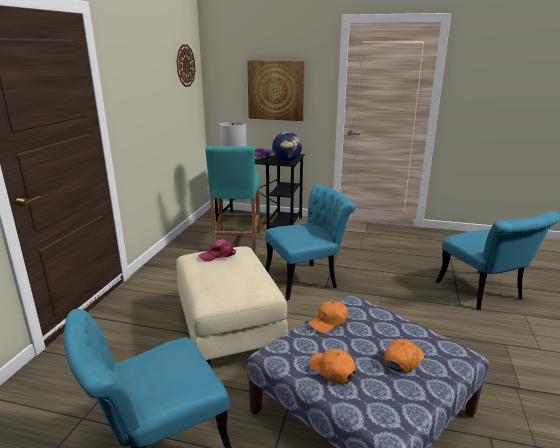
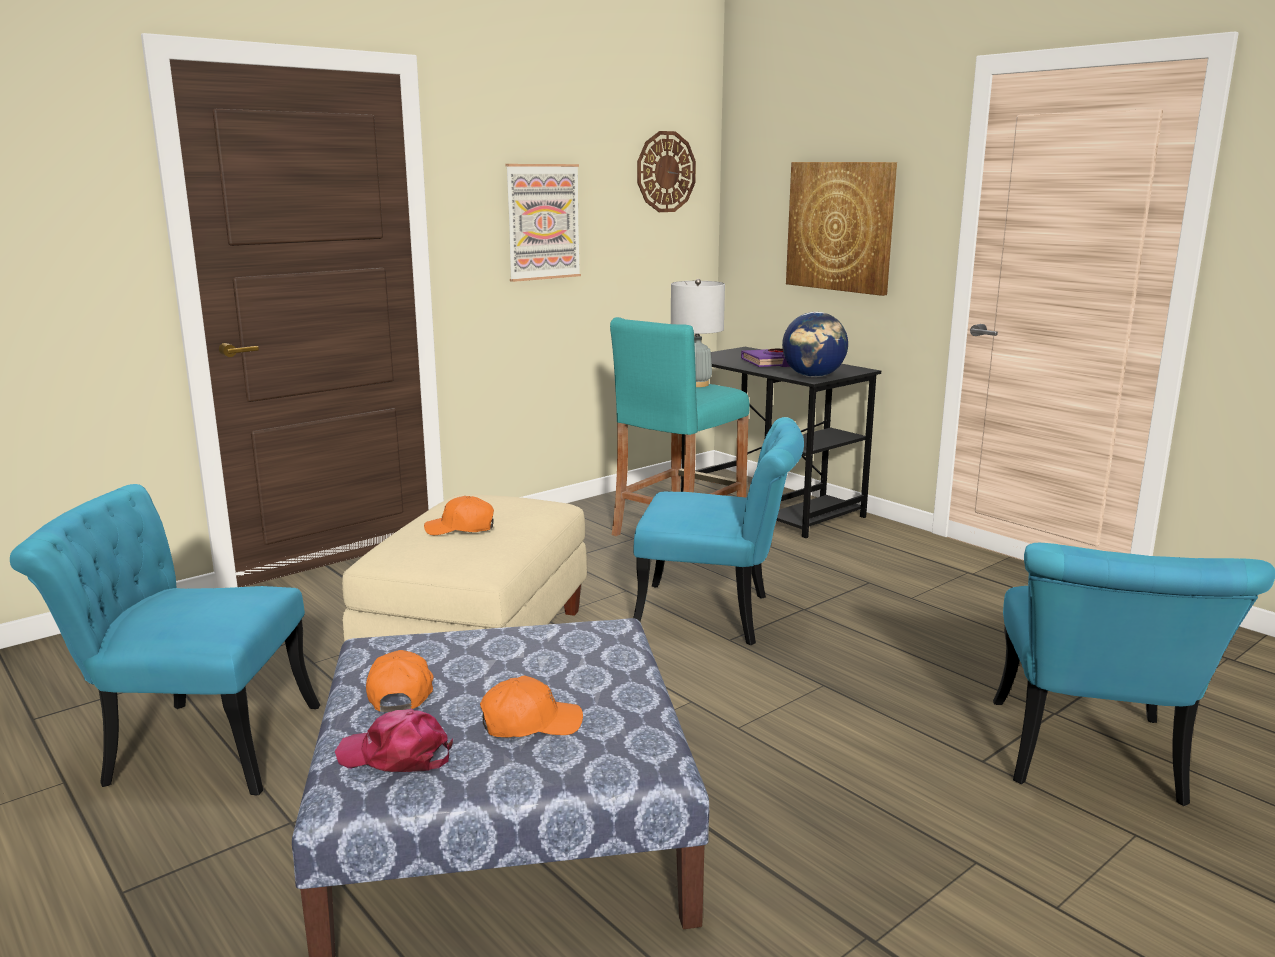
camera: 35 degrees right, 5 degrees down
(147, 97) = (542, 222): none -> picture
(218, 255) = (496, 502): pink cap -> pink cap (396, 755)
(328, 322) = (515, 637): orange cap -> orange cap (461, 528)

